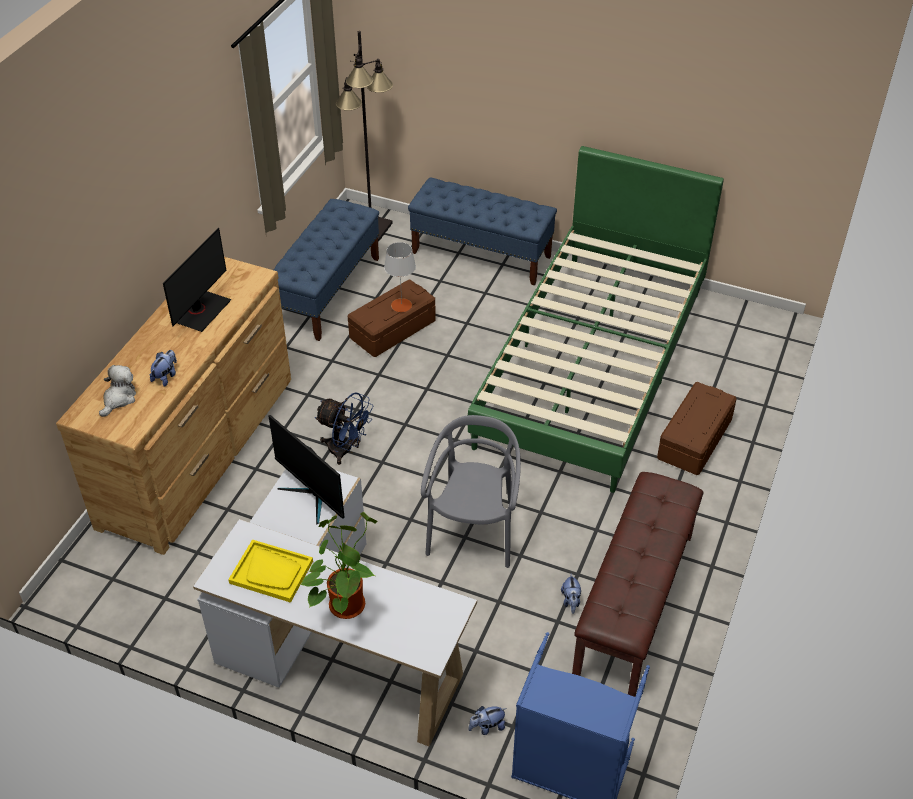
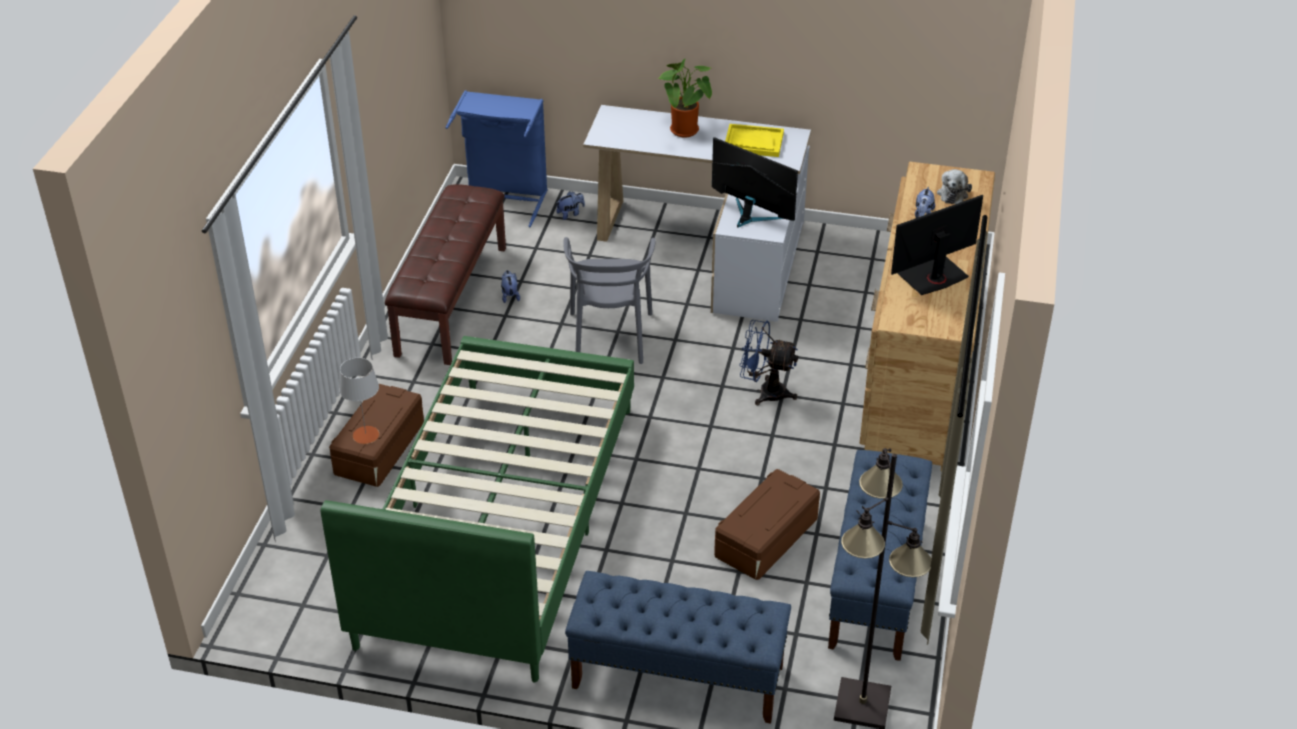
camera: 170 degrees right, 5 degrees down
(200, 311) = (933, 277): monitor -> monitor turned 45 degrees clockwise
(401, 305) = (754, 507): grey table lamp -> grey table lamp (365, 435)

